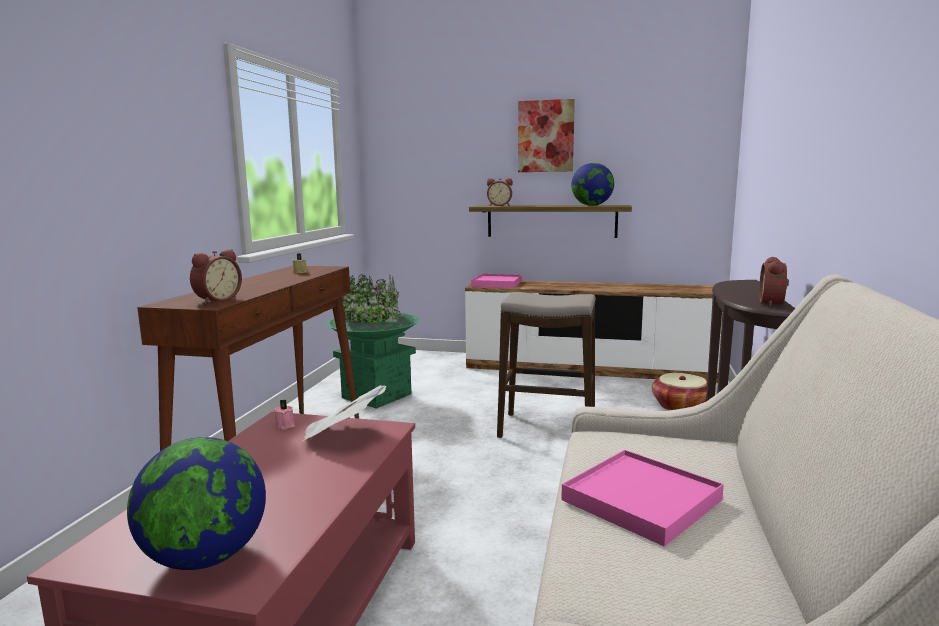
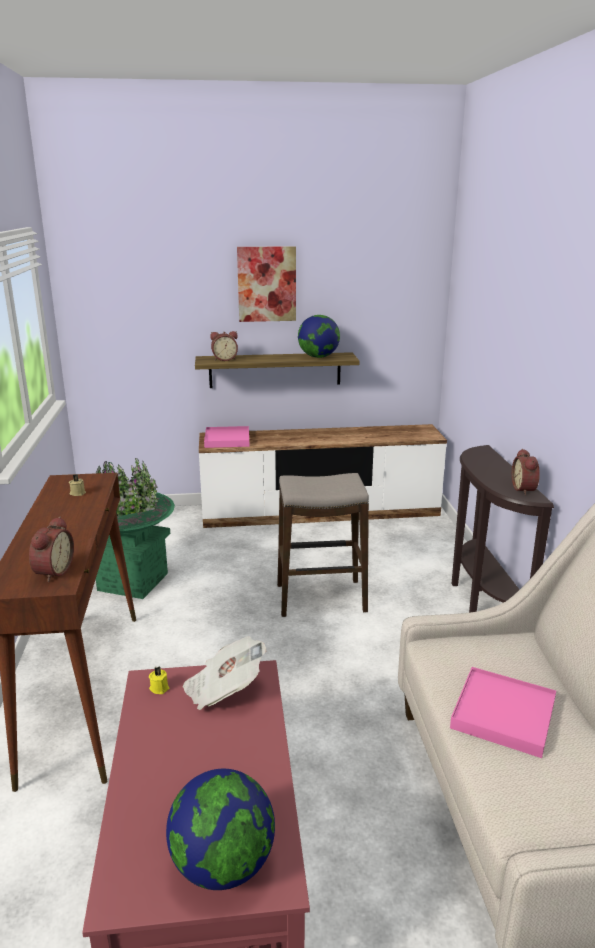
camera: 20 degrees left, 10 degrees up
(286, 425) = (159, 687): pink candle -> yellow candle
(681, 406) = (419, 550): basket -> none

